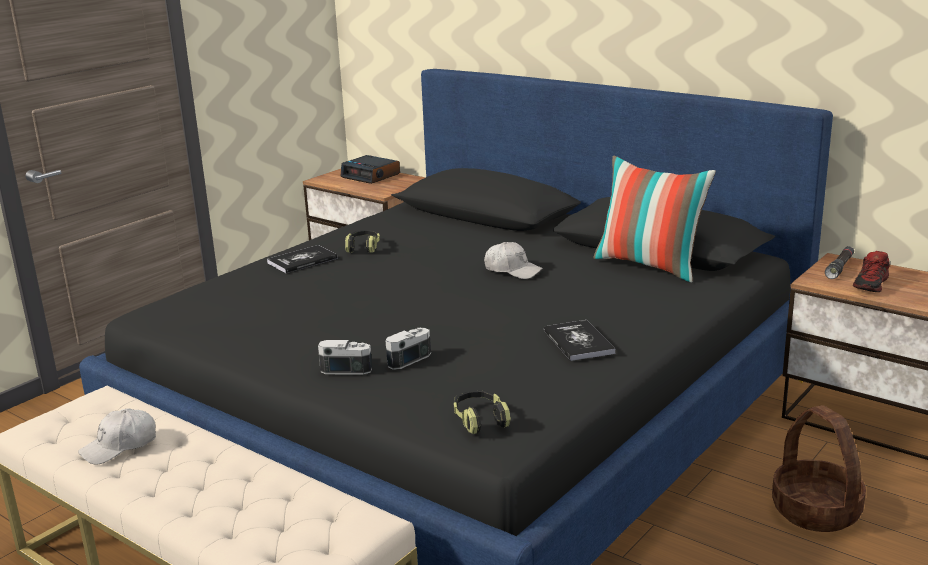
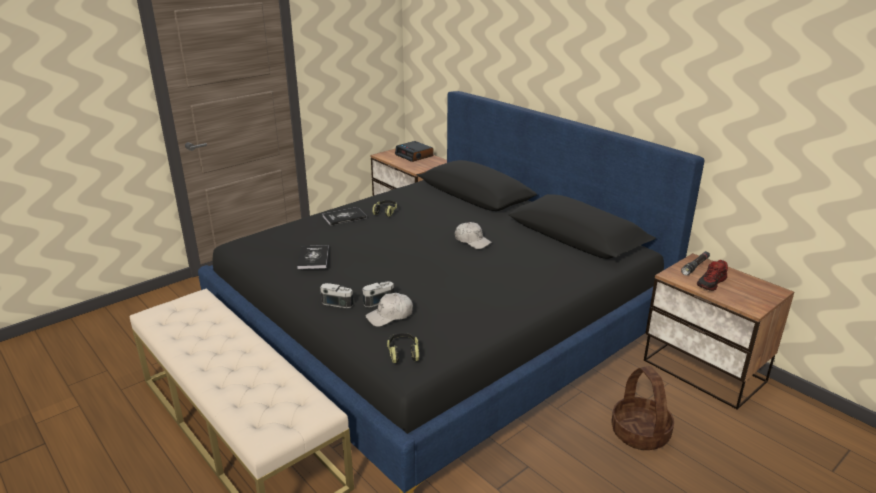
camera: 10 degrees right, 5 degrees up
(120, 446) = (197, 333): white cap -> white cap (390, 316)
(578, 342) = (490, 303): book -> book (313, 258)
(650, 266) = (564, 249): pillow -> none

